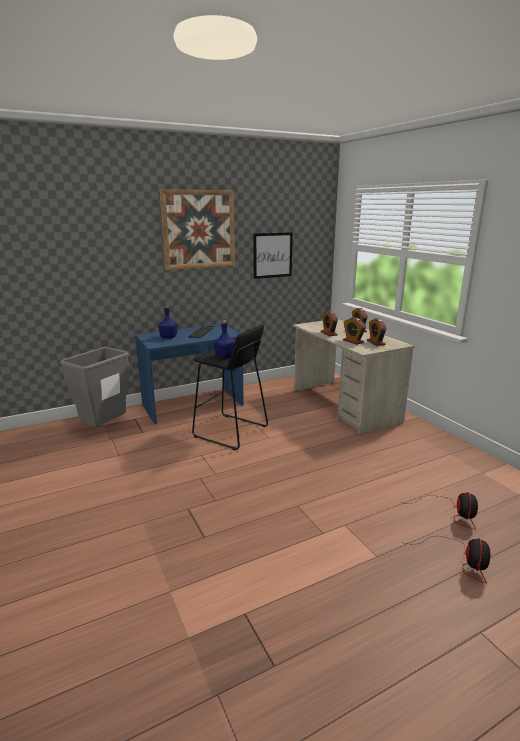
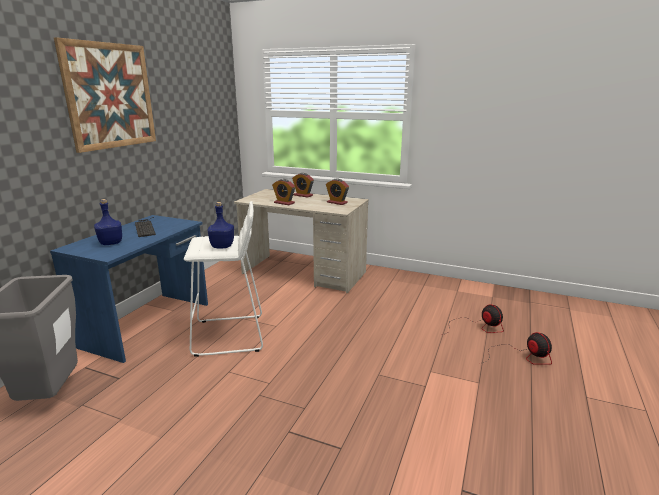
camera: 40 degrees left, 0 degrees up
(230, 432) = (229, 335): black stool -> white stool
(272, 255) = (189, 126): picture -> none
(353, 341) = (318, 205): alarm clock -> none

